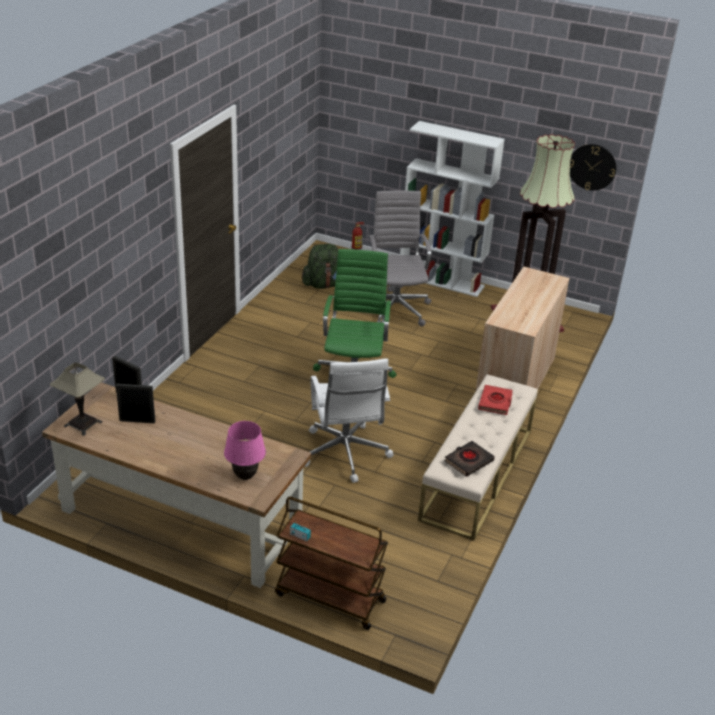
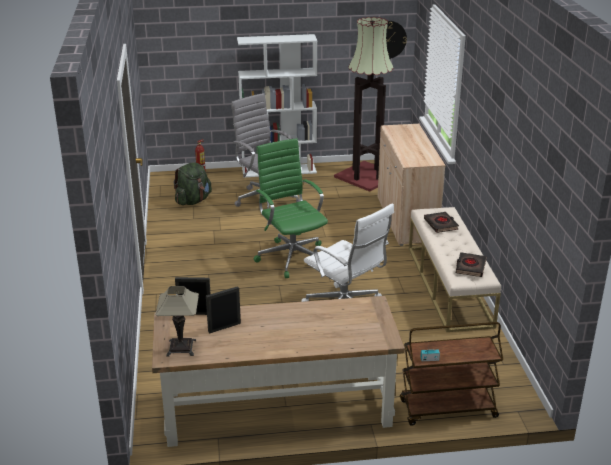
camera: 30 degrees left, 5 degrees down
(245, 476) = (359, 330): pink table lamp -> none
(495, 402) = (441, 224): red book -> black book

